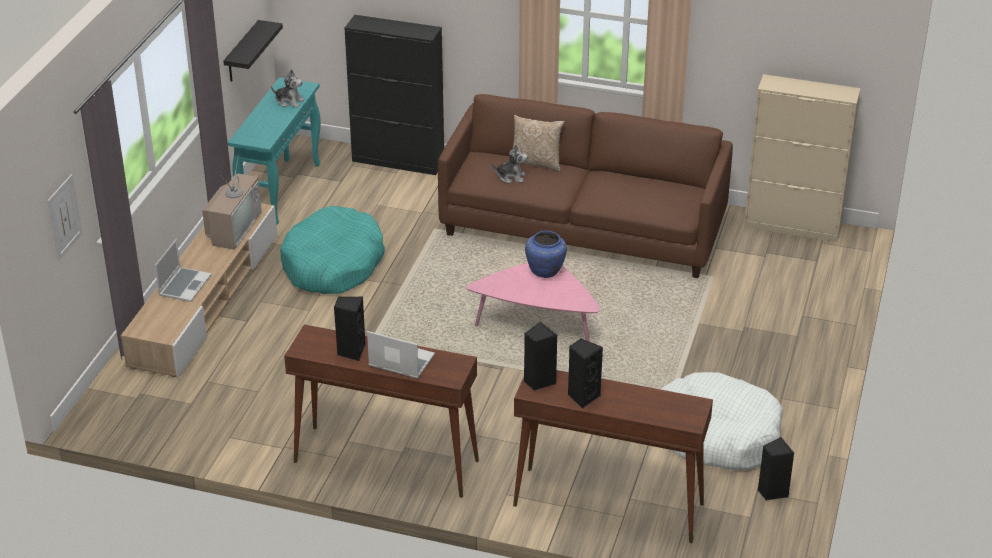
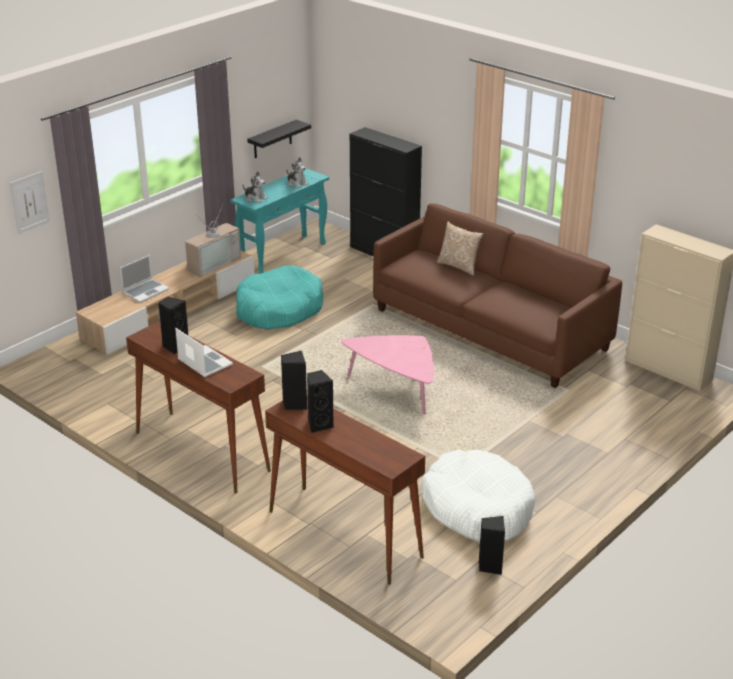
camera: 25 degrees right, 5 degrees down
(511, 177) = (431, 271): plush toy -> plush toy (255, 198)
(546, 271) = (412, 344): blue vase -> none

